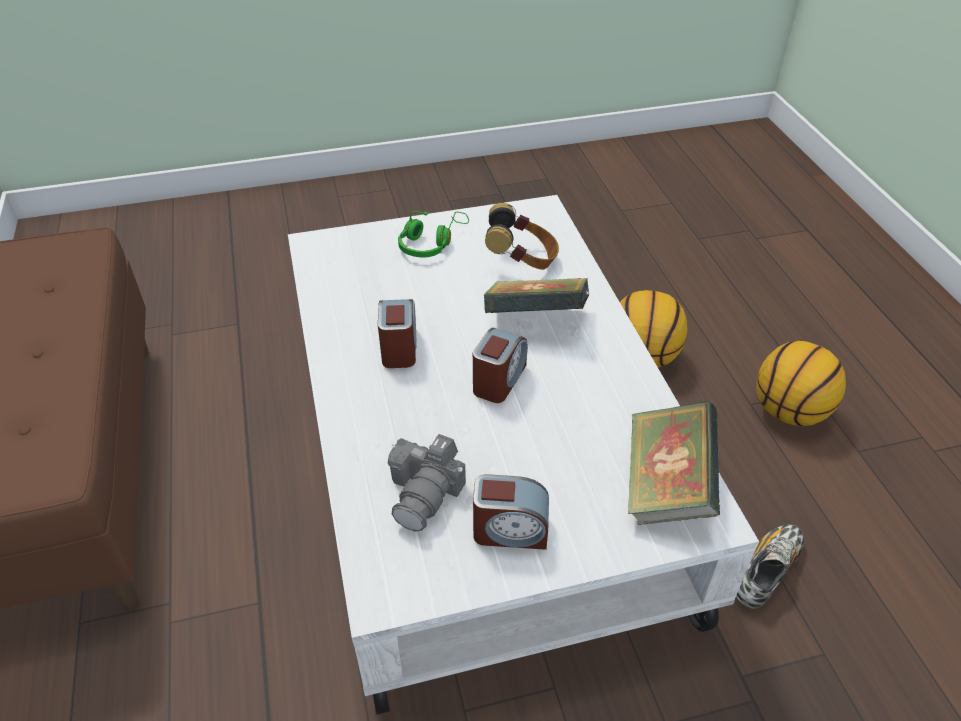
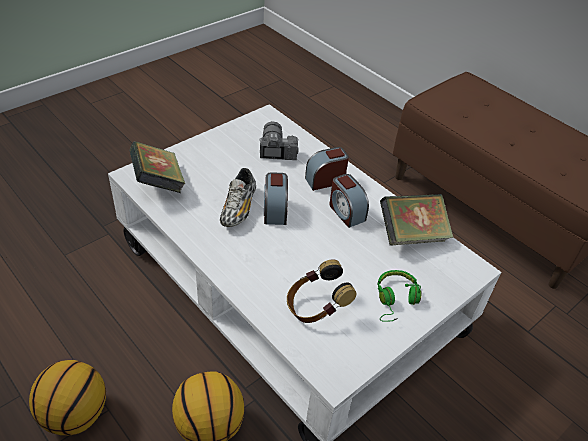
camera: 150 degrees right, 0 degrees up
(510, 530) = (228, 147): alarm clock -> alarm clock (325, 180)
(535, 319) = (276, 257): book -> book (412, 235)
(766, 571) = (95, 285): shoe -> shoe (238, 208)

